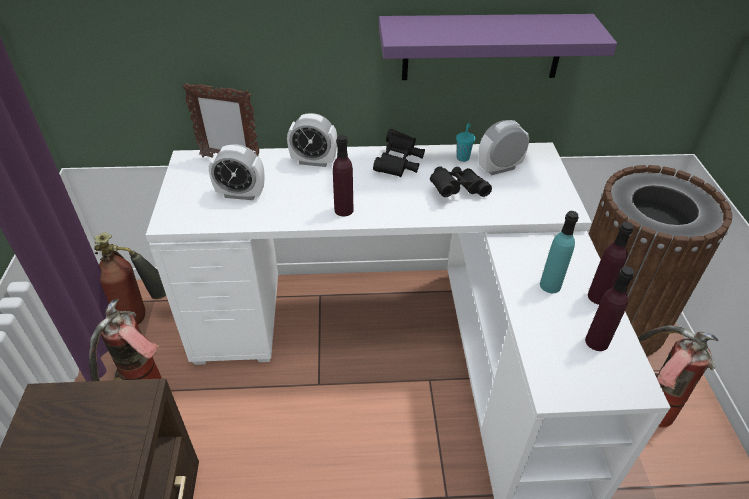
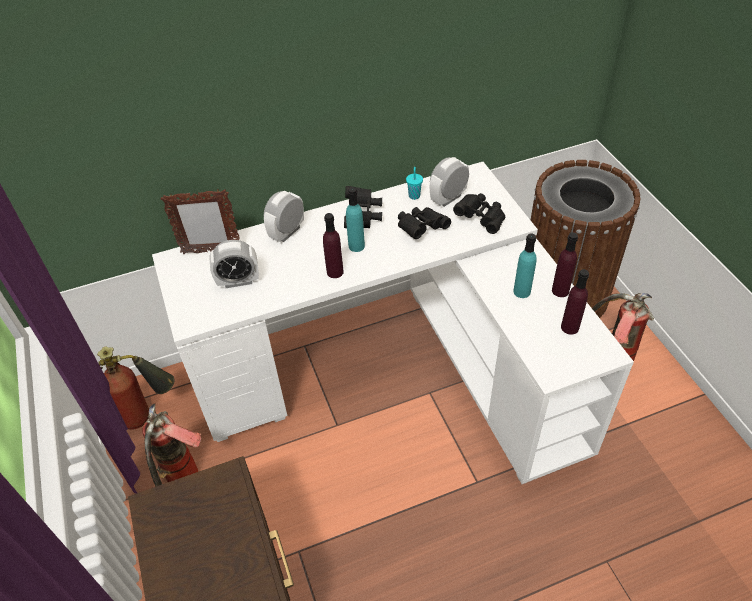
camera: 15 degrees left, 5 degrees up
(314, 161) = (287, 232): alarm clock -> alarm clock turned 135 degrees clockwise
(378, 191) = (356, 246): none -> turquoise bottle
(482, 47) = (413, 100): purple shelf -> none
(528, 196) = (481, 218): none -> black binoculars

